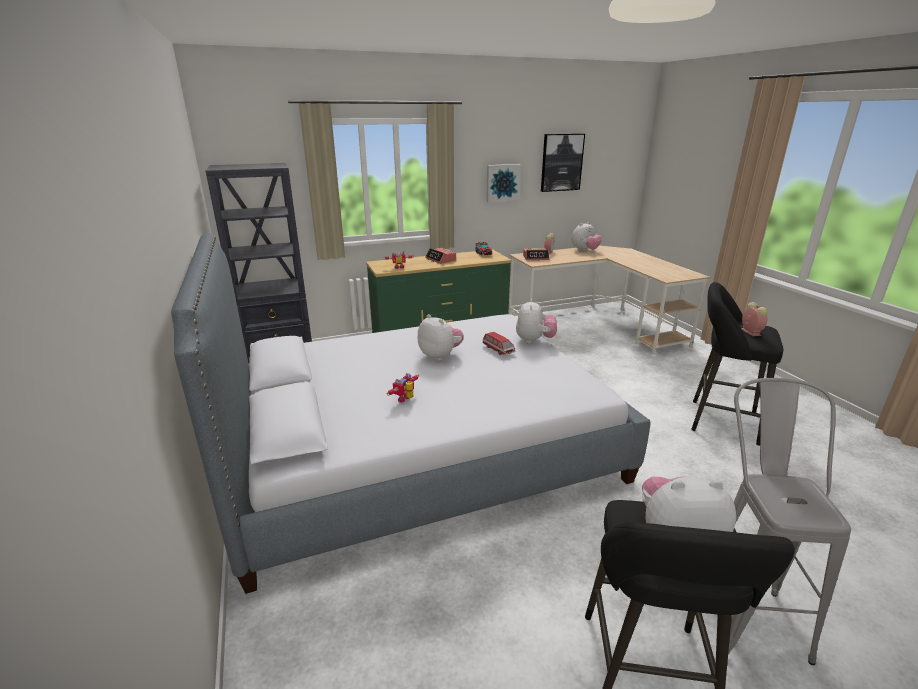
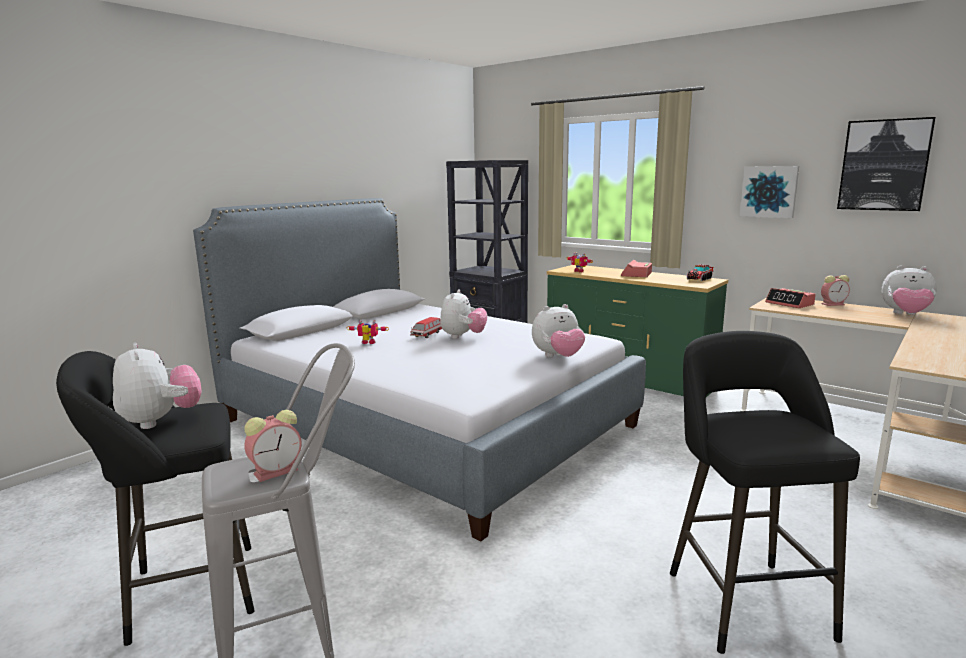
camera: 60 degrees right, 10 degrees down
(498, 350) = (509, 349): toy car -> toy car (427, 335)
(750, 332) = (761, 427): alarm clock -> alarm clock (277, 471)

